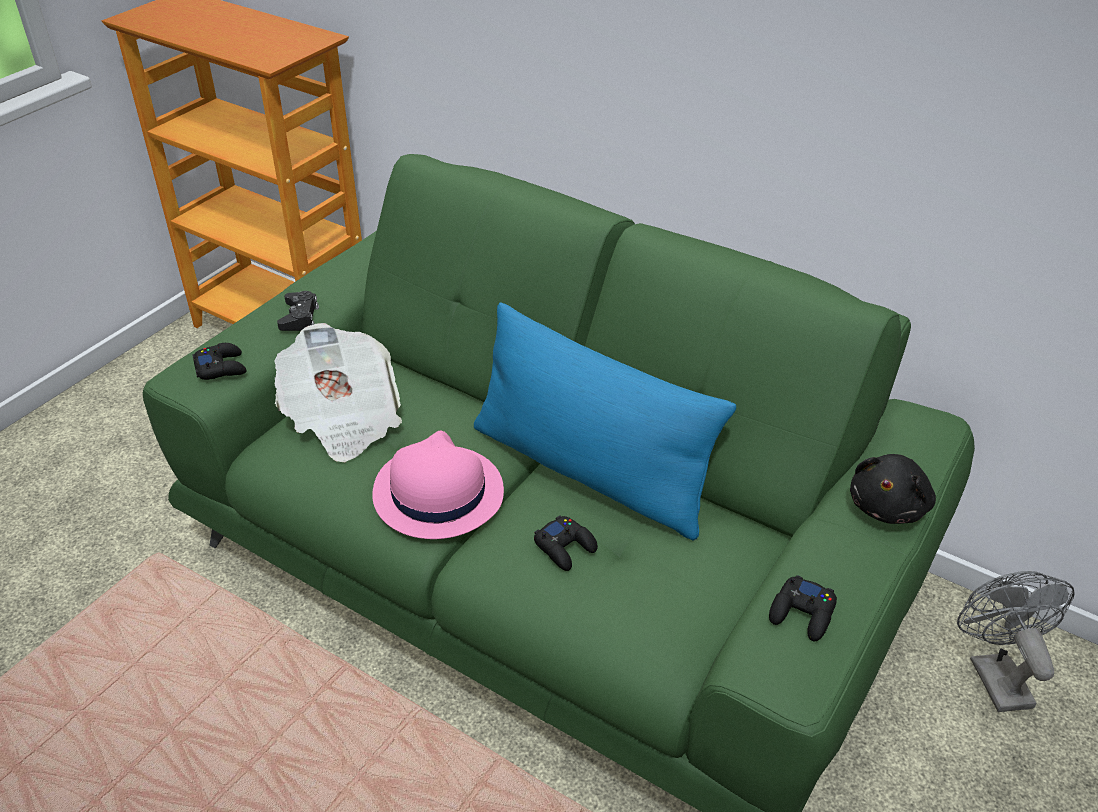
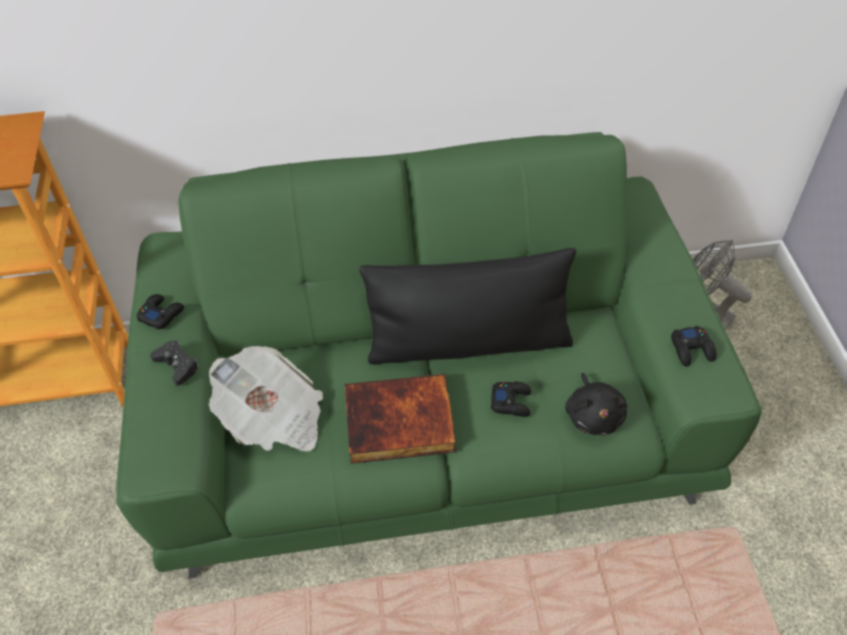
camera: 40 degrees left, 10 degrees up
(221, 367) = (169, 443): black game controller -> black game controller (161, 314)
(437, 493) = (399, 424): pink hat -> book
(589, 471) = (469, 343): blue pillow -> black pillow
(888, 506) = (664, 256): black plush toy -> black plush toy (593, 415)

